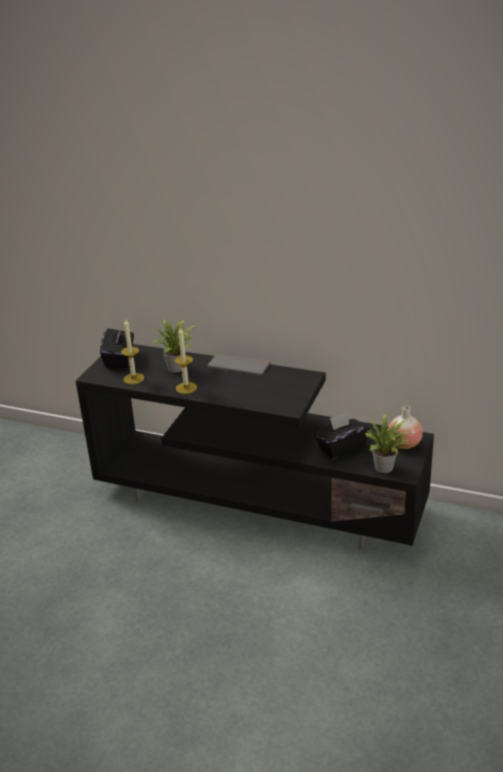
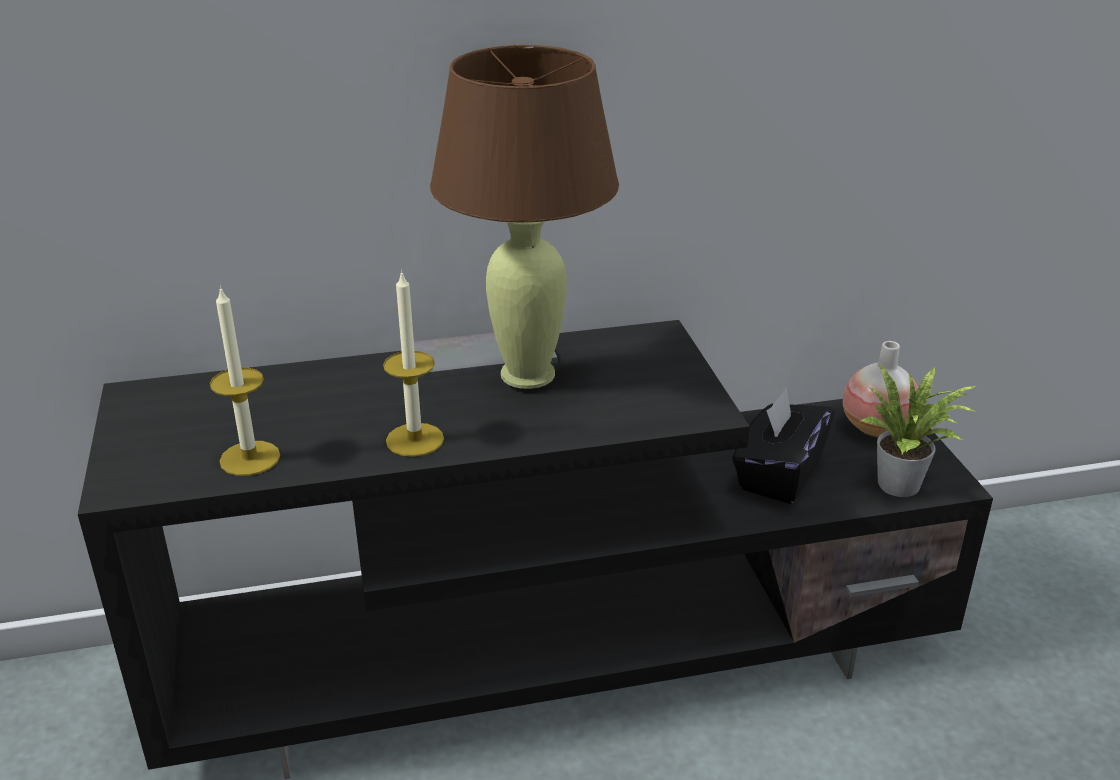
camera: 35 degrees left, 0 degrees up
(120, 359) = (161, 422): black tissue box -> none
(178, 368) = (343, 400): potted plant -> none
(244, 377) = (528, 374): none -> brown table lamp

